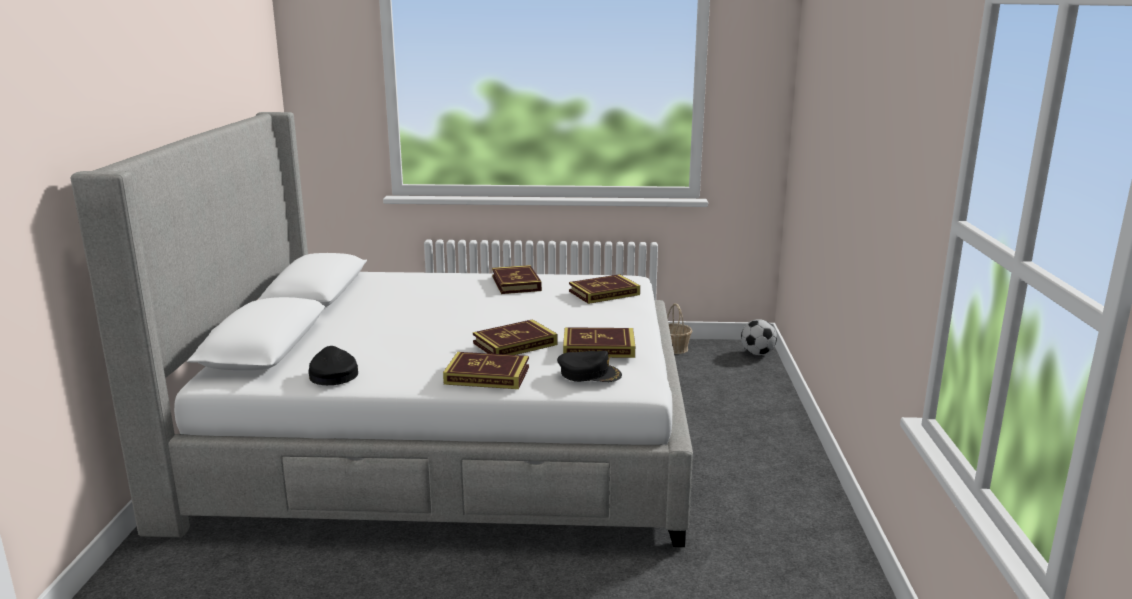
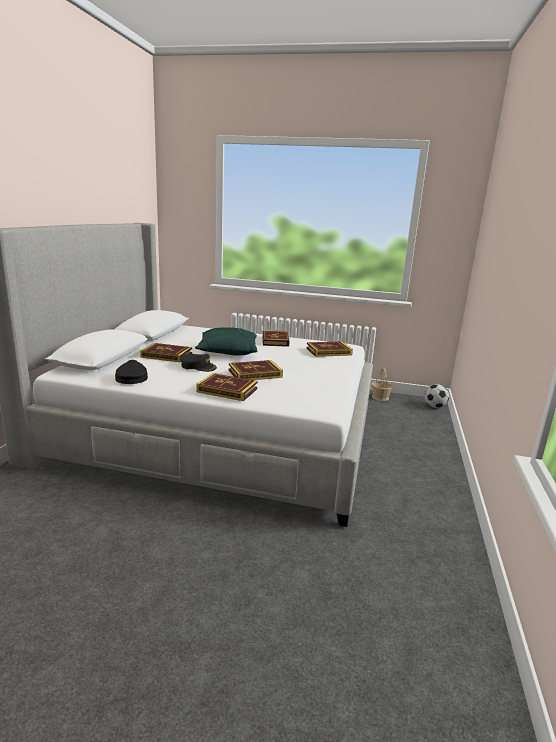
camera: 10 degrees right, 0 degrees up
(454, 312) = (227, 352): none -> green pillow
(589, 373) = (295, 397): black cap -> black cap (198, 366)
(598, 347) = (309, 382): book -> book (166, 355)

